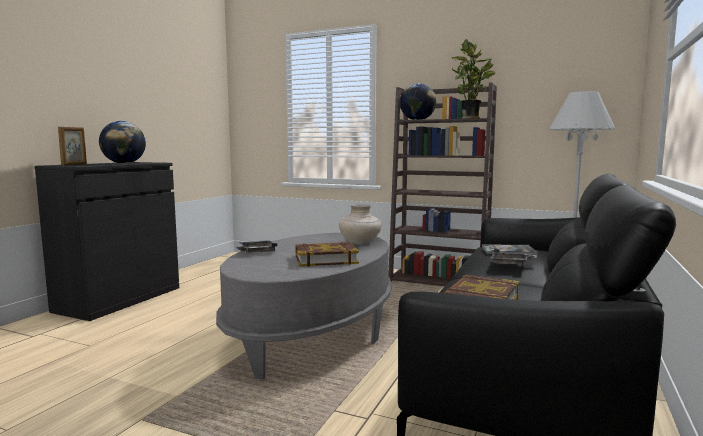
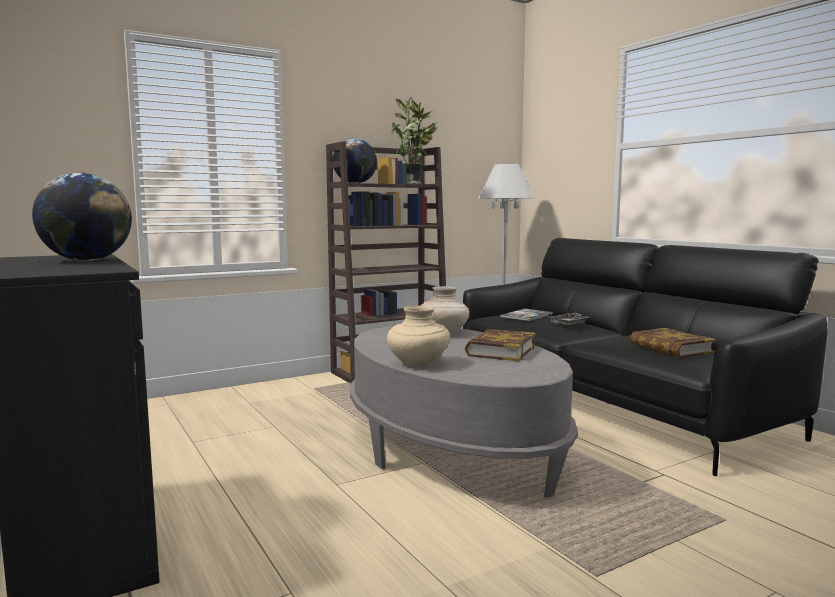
camera: 55 degrees left, 0 degrees up
(74, 164) = (35, 269): picture frame -> none
(256, 252) = (418, 364): grey tray -> beige vase

